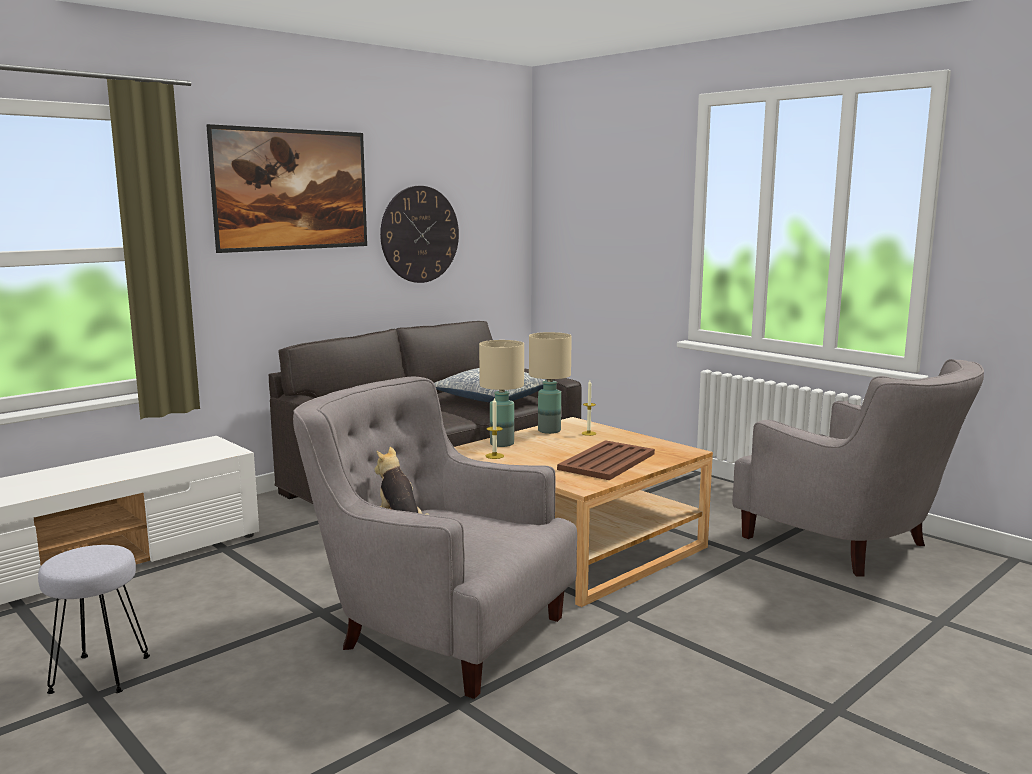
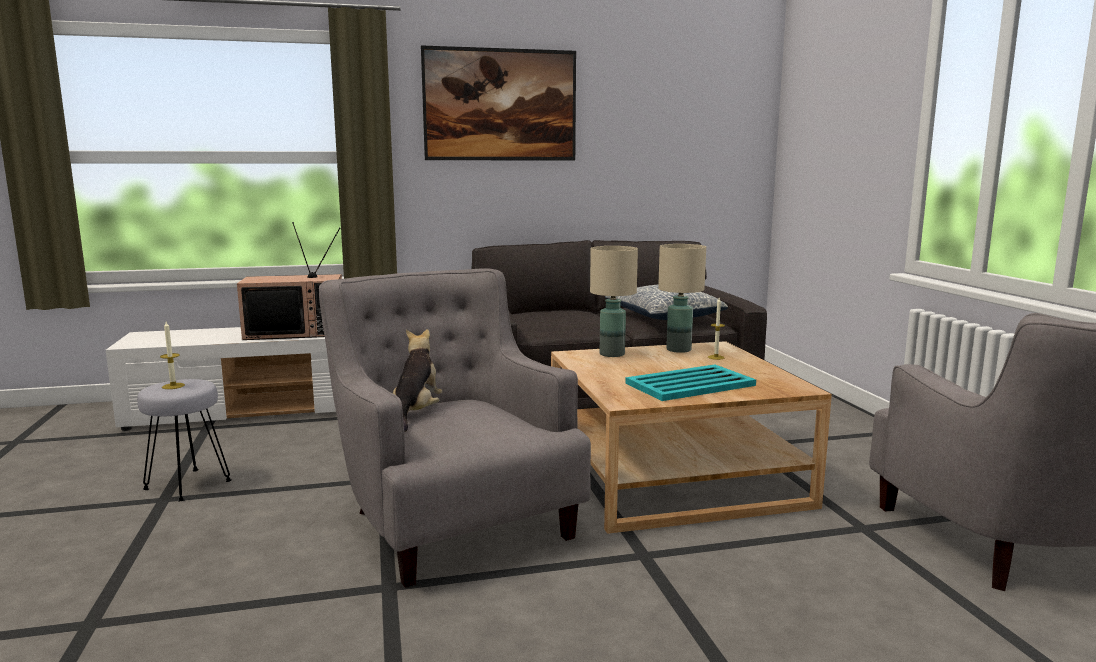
camera: 30 degrees right, 0 degrees up
(111, 470) = (297, 332): none -> television
(420, 234) = (636, 151): wall clock -> none
(494, 456) = (586, 363): candle -> candle (173, 386)
(608, 461) = (691, 384): brown tray -> turquoise tray

